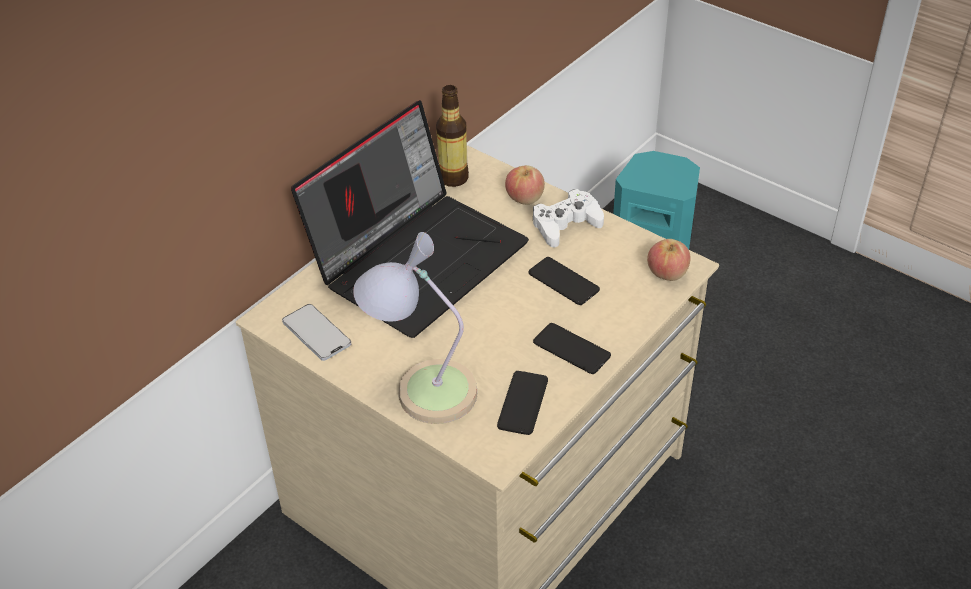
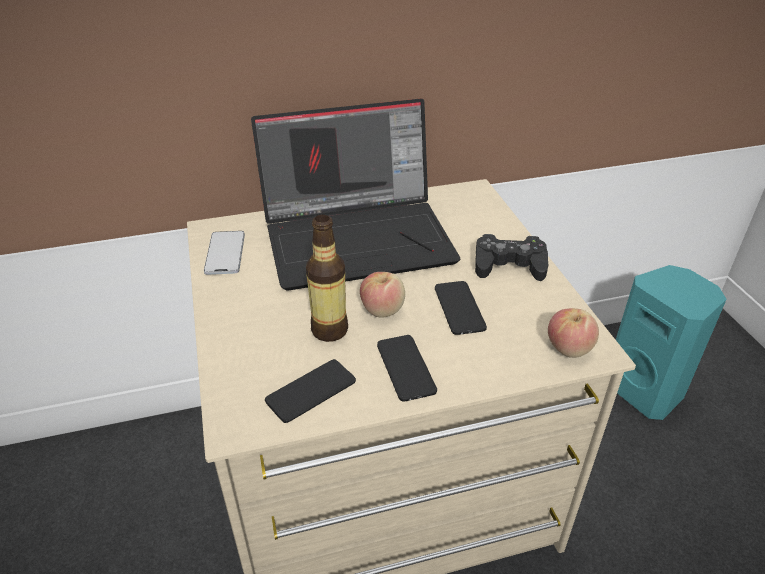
camera: 35 degrees right, 5 degrees down
(421, 388) = (246, 331): table lamp -> none
(453, 178) = (449, 195): bottle -> bottle (329, 330)
(524, 198) = (493, 231): apple -> apple (382, 309)
(566, 224) = (509, 265): white game controller -> black game controller

